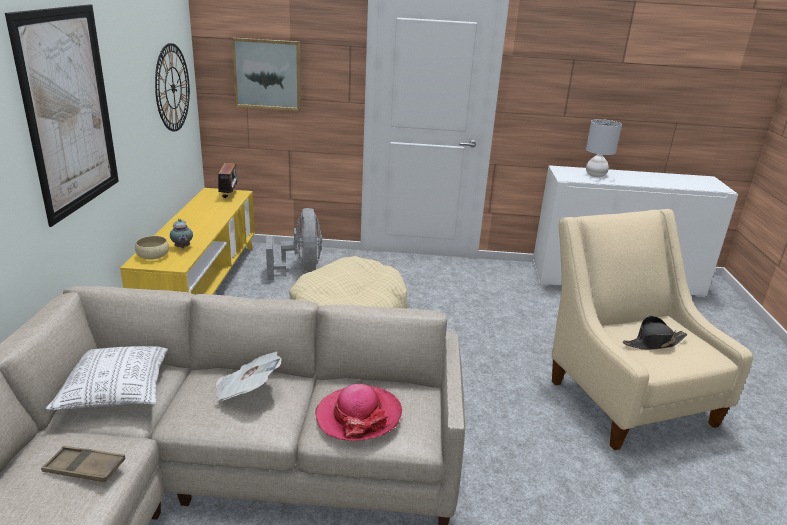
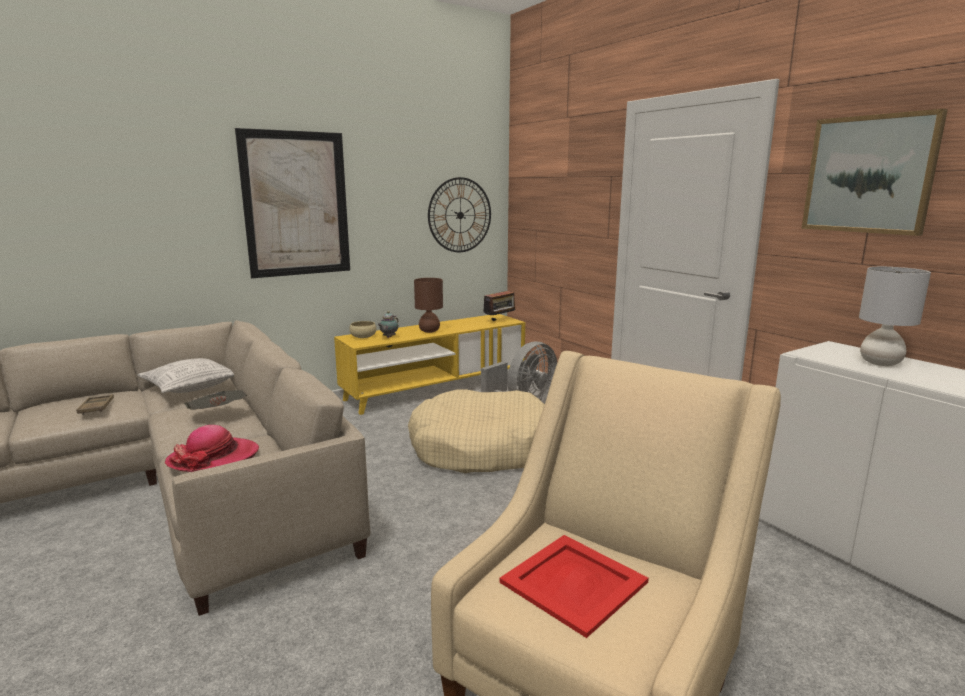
camera: 55 degrees right, 10 degrees down
(200, 227) = (429, 331): none -> brown table lamp
(267, 74) = (549, 209): picture -> picture (869, 174)
(653, 343) = (573, 581): black hat -> red tray

